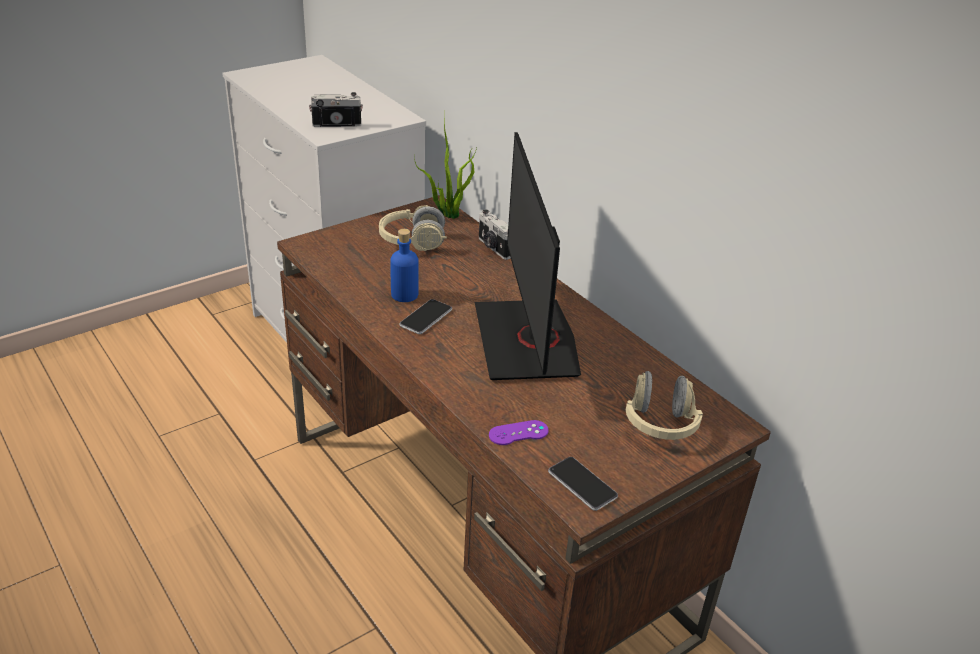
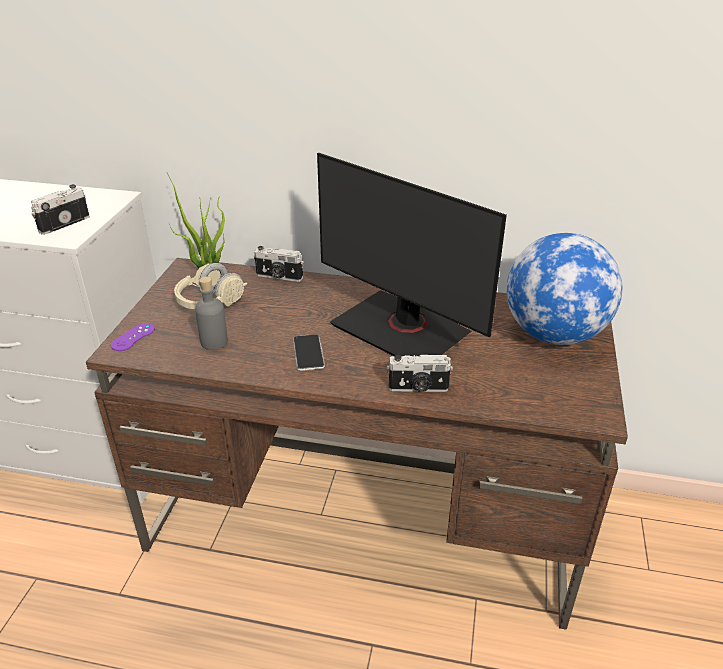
camera: 40 degrees left, 0 degrees up
(373, 272) = (214, 342): none -> grey bottle
(404, 295) = (266, 345): blue bottle -> none
(467, 391) = (418, 388): none -> camera
(518, 433) = (493, 395): purple game controller -> purple game controller (133, 337)
(582, 484) = (577, 402): phone -> none
(660, 423) = (554, 335): beige headphones -> globe

